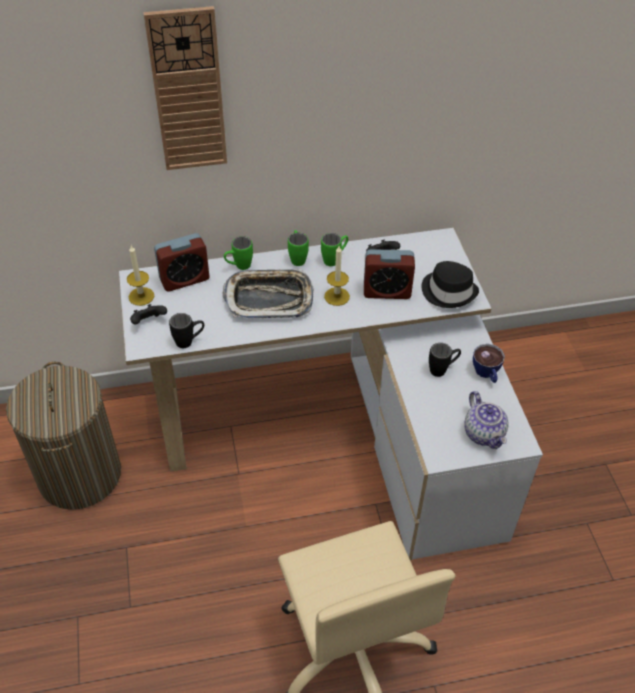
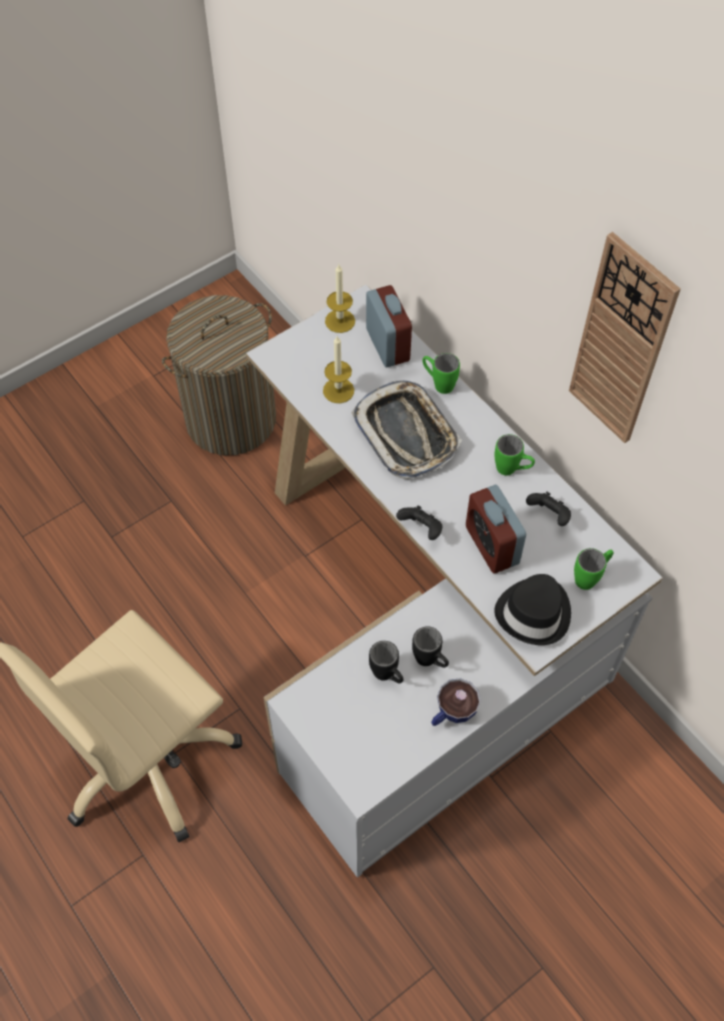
camera: 65 degrees right, 10 degrees up
(149, 322) = (307, 345): black game controller -> black game controller (421, 529)
(184, 279) = (387, 345): alarm clock -> alarm clock turned 150 degrees counterclockwise
(188, 92) = (456, 167): wall clock -> wall clock (621, 343)
(189, 341) = (300, 392): black mug -> black mug (387, 676)
(297, 257) = (490, 432): green mug -> green mug (590, 577)
(337, 296) = (450, 497): candle -> candle (338, 390)
(484, 433) = (354, 742): teapot -> none

